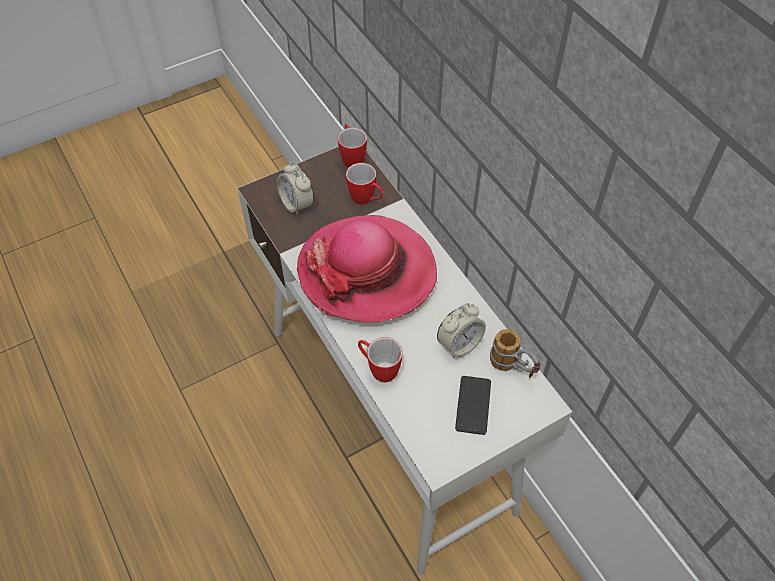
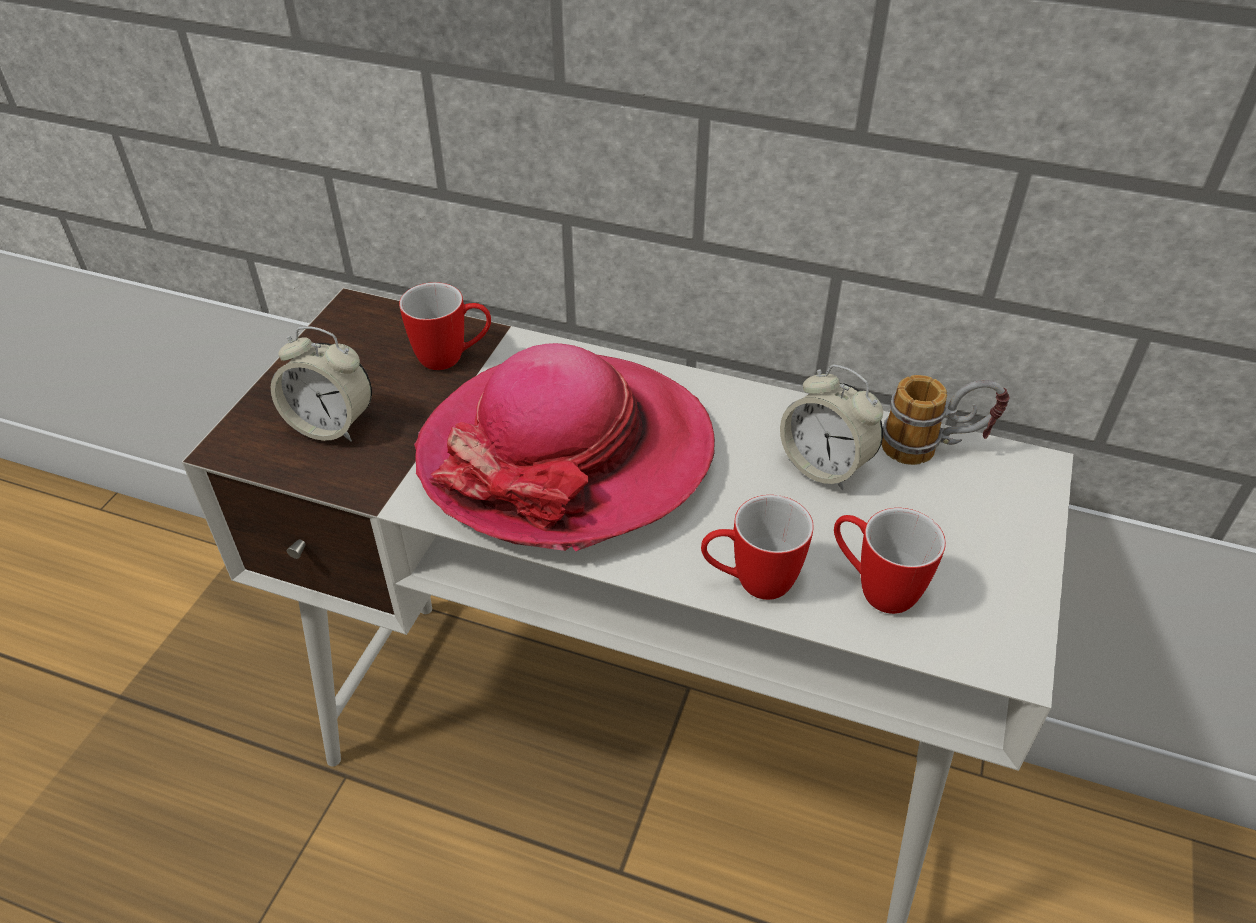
camera: 40 degrees left, 10 degrees down
(351, 157) = (362, 315): mug -> mug (874, 587)
(459, 344) = (825, 466): alarm clock -> alarm clock turned 120 degrees clockwise
(473, 405) = (946, 536): phone -> none

